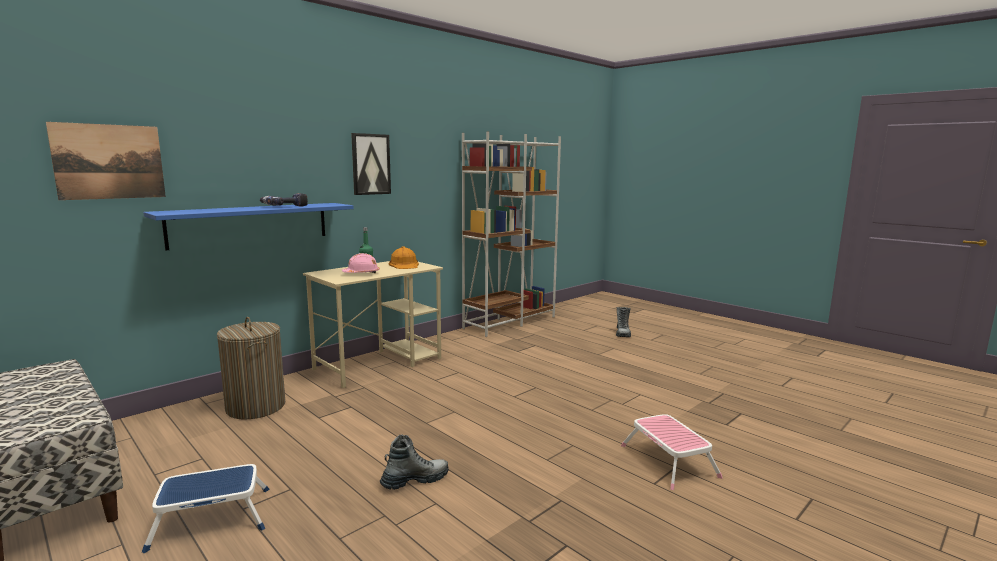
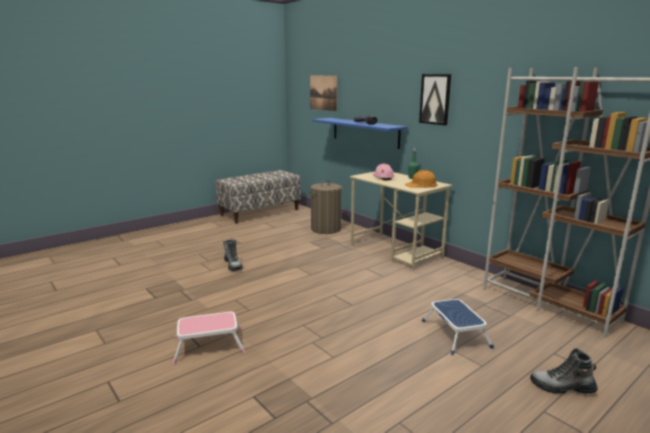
camera: 95 degrees right, 5 degrees up
(211, 518) = (227, 234): blue step ladder -> blue step ladder (455, 334)

